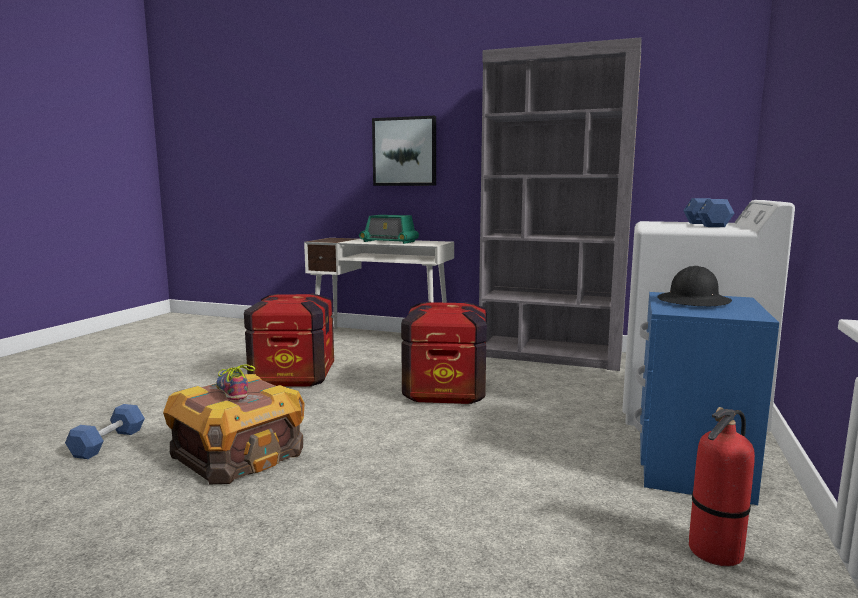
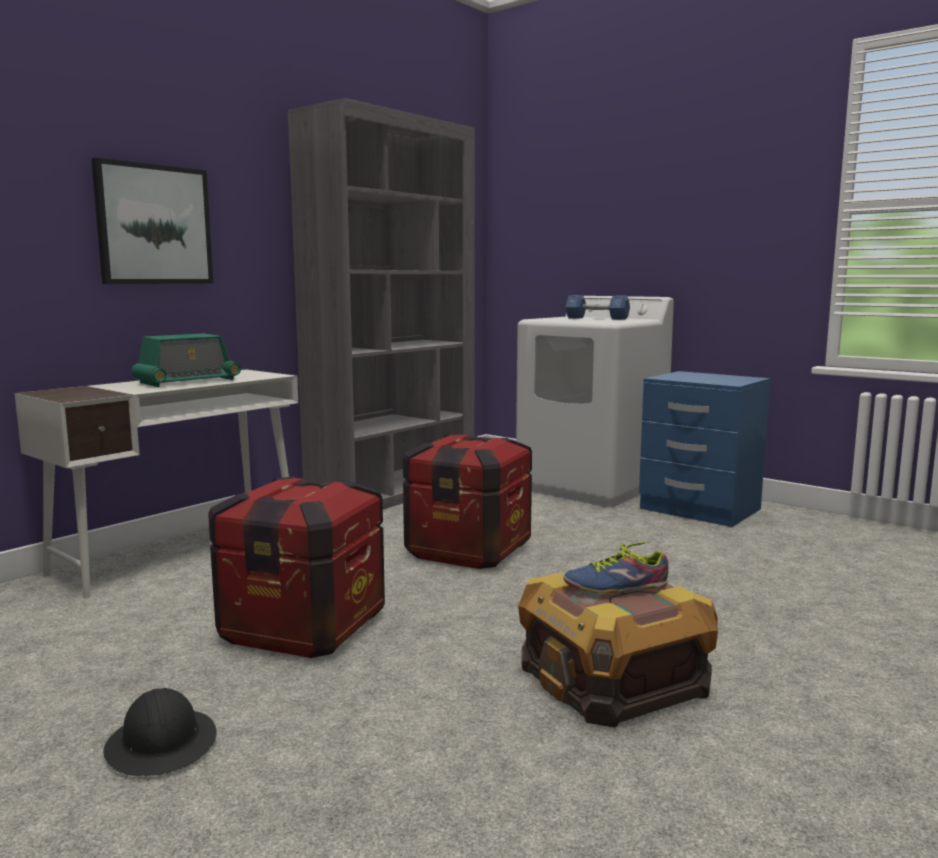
camera: 70 degrees left, 0 degrees up
(108, 443) = (517, 799): blue dumbbell -> none
(693, 302) = (695, 378): black hard hat -> black hard hat (162, 744)
(715, 552) = (822, 531): fire extinguisher -> none

